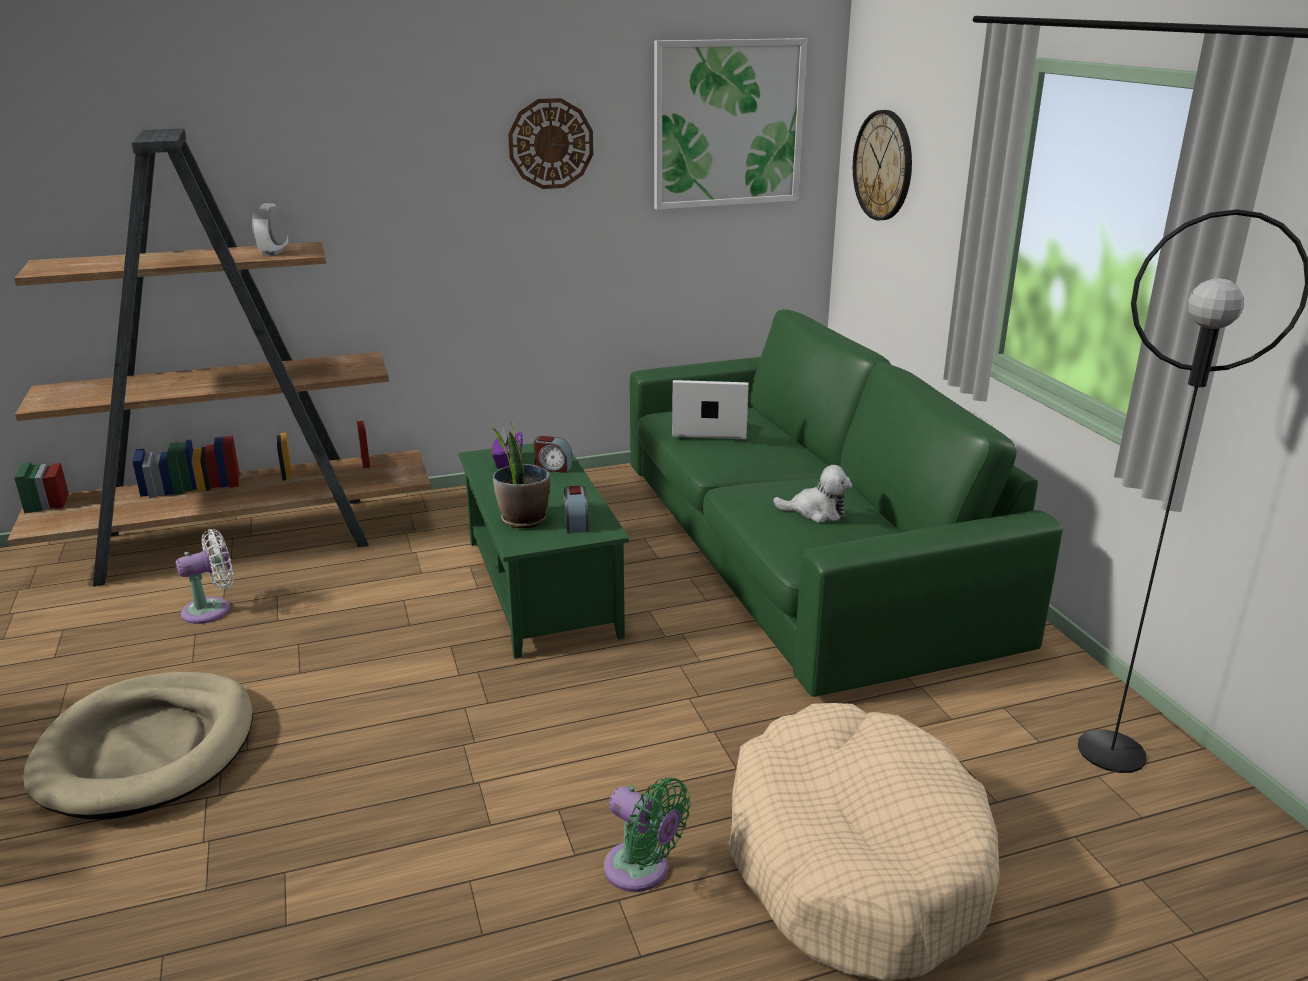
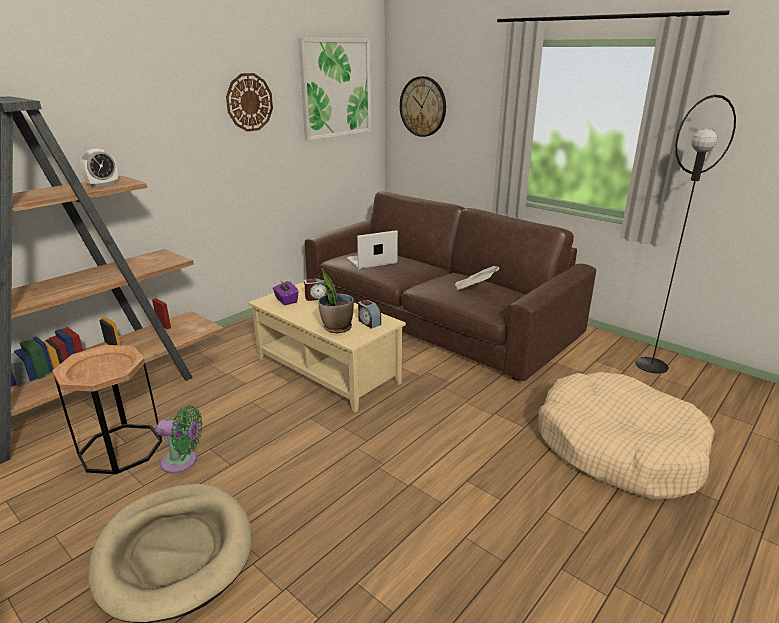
camera: 30 degrees left, 0 degrees up
(212, 610) = (121, 448): white fan -> brown side table
(274, 252) = (102, 184): alarm clock -> alarm clock turned 120 degrees counterclockwise
(543, 587) = (328, 370): green coffee table -> beige coffee table
(641, 871) = (539, 493): green fan -> green fan (183, 462)
(798, 550) = (436, 317): green sofa -> brown sofa
(816, 512) = (474, 288): plush toy -> newspaper

